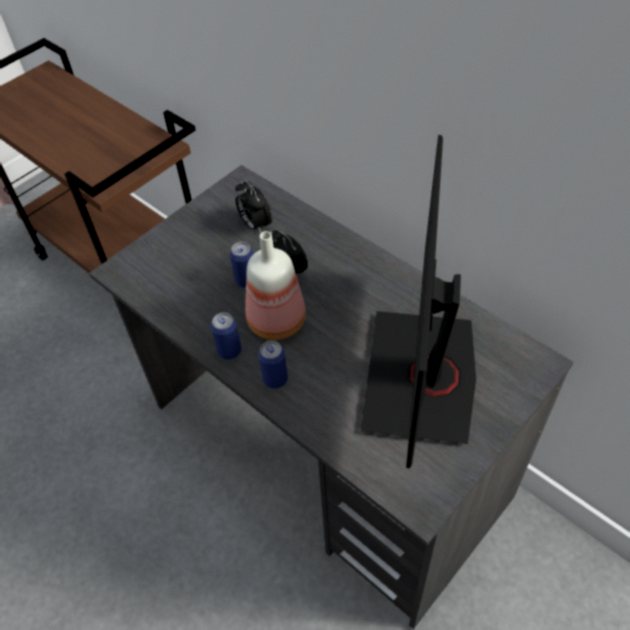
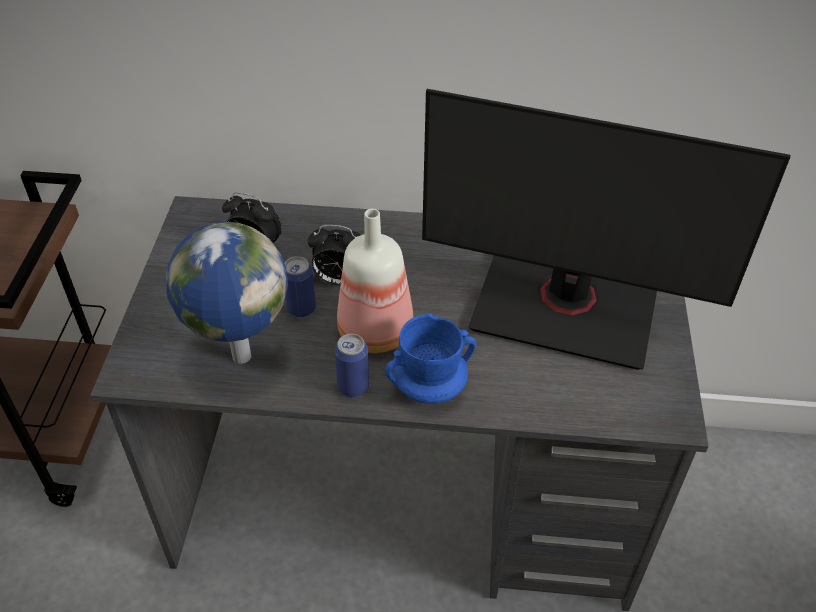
camera: 40 degrees left, 5 degrees down
(184, 292) = (240, 355): none -> globe
(275, 379) = (430, 387): can -> blue mug
(421, 376) = (565, 308): monitor -> monitor turned 45 degrees counterclockwise

